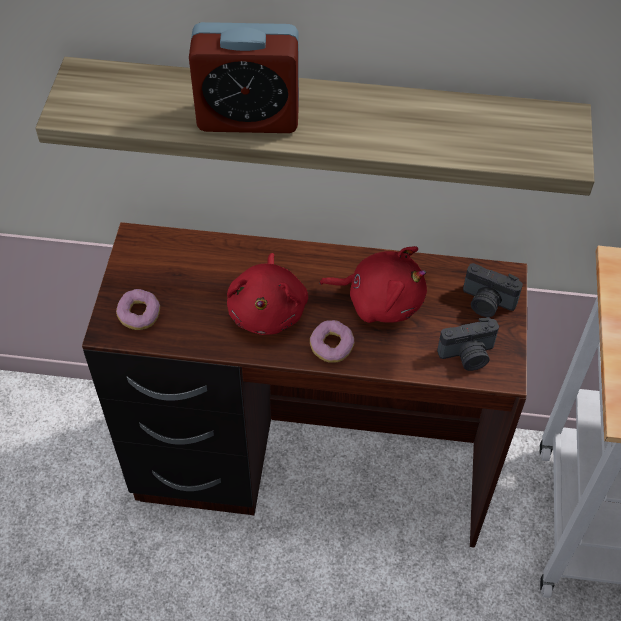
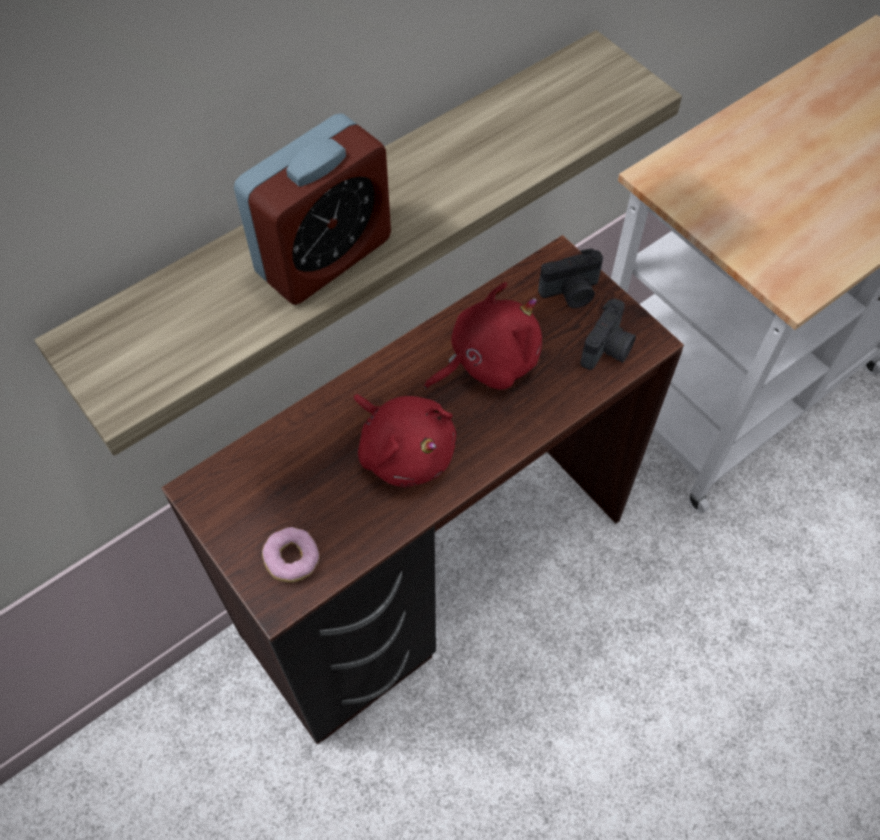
camera: 45 degrees left, 5 degrees up
(331, 347) = (496, 436): donut -> none

